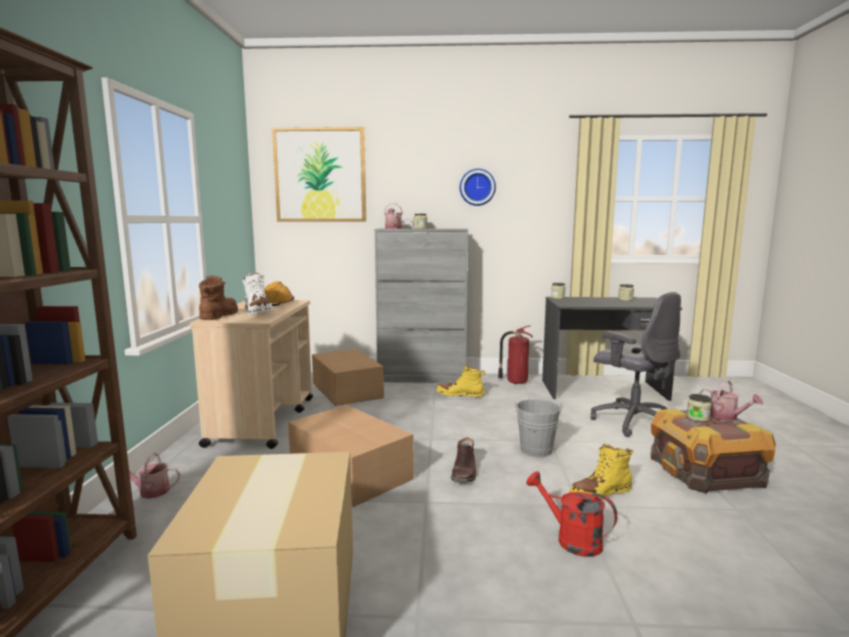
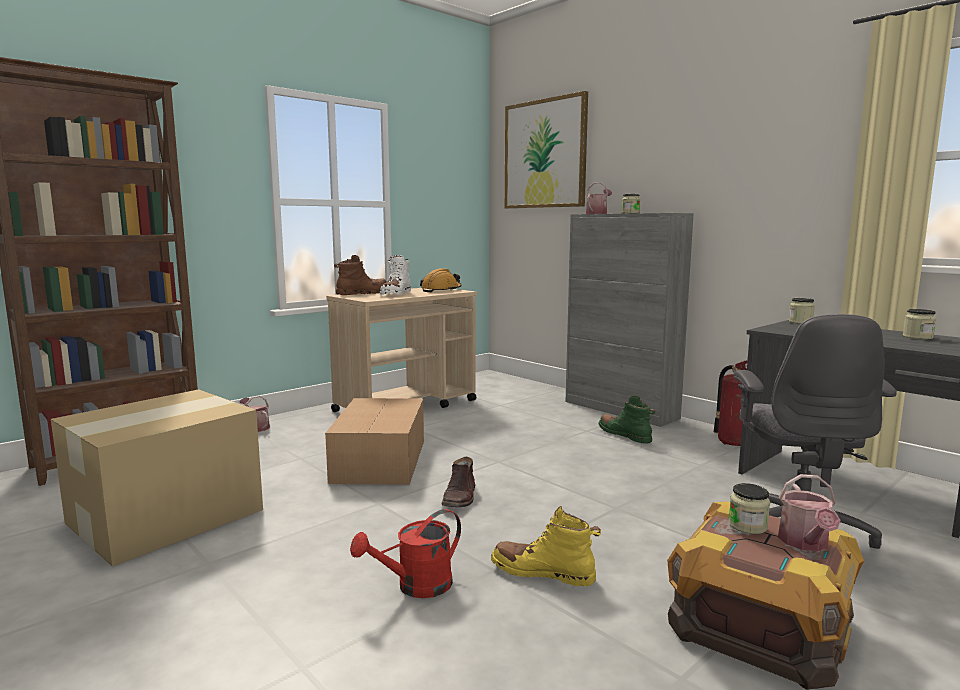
camera: 45 degrees right, 0 degrees up
(347, 390) = (521, 401): cardboard box -> none
(460, 394) = (625, 435): yellow boot -> green boot
(464, 472) = (460, 497): brown boot -> brown boot turned 45 degrees counterclockwise
(477, 187) = (714, 154): wall clock -> none
(537, 452) = (574, 511): grey bucket -> none
(571, 539) = (415, 587): red watering can -> red watering can turned 120 degrees counterclockwise

